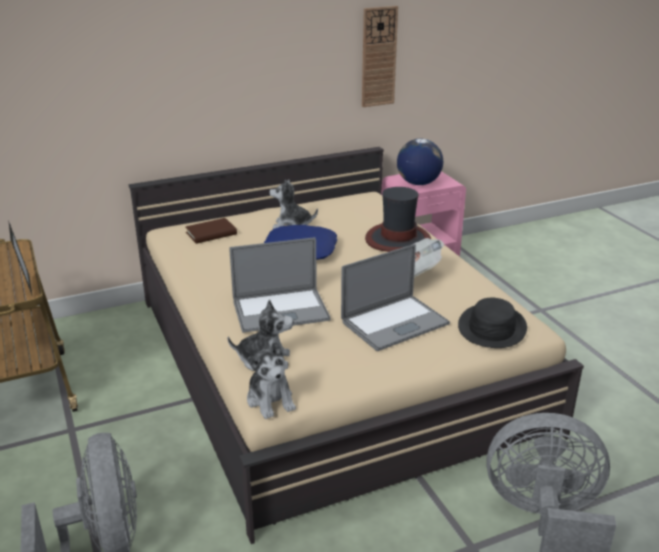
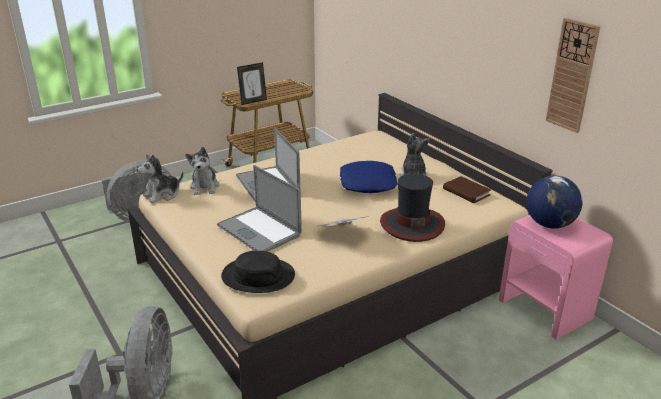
camera: 80 degrees right, 0 degrees up
(211, 233) = (380, 148): brown book -> brown book (466, 192)

